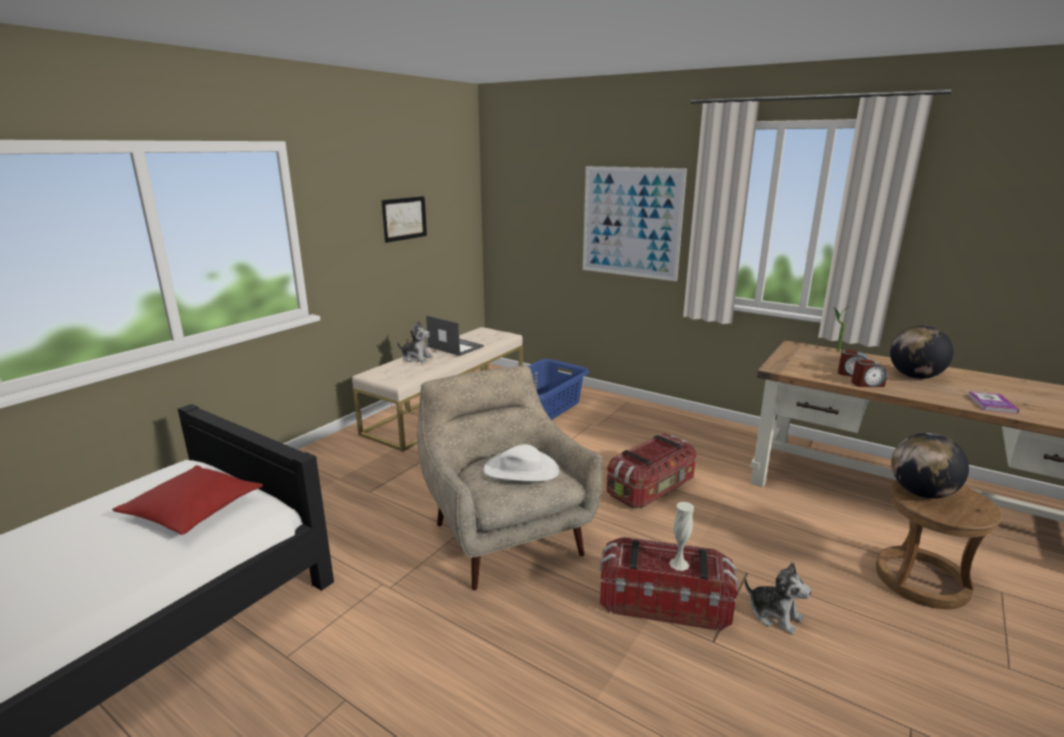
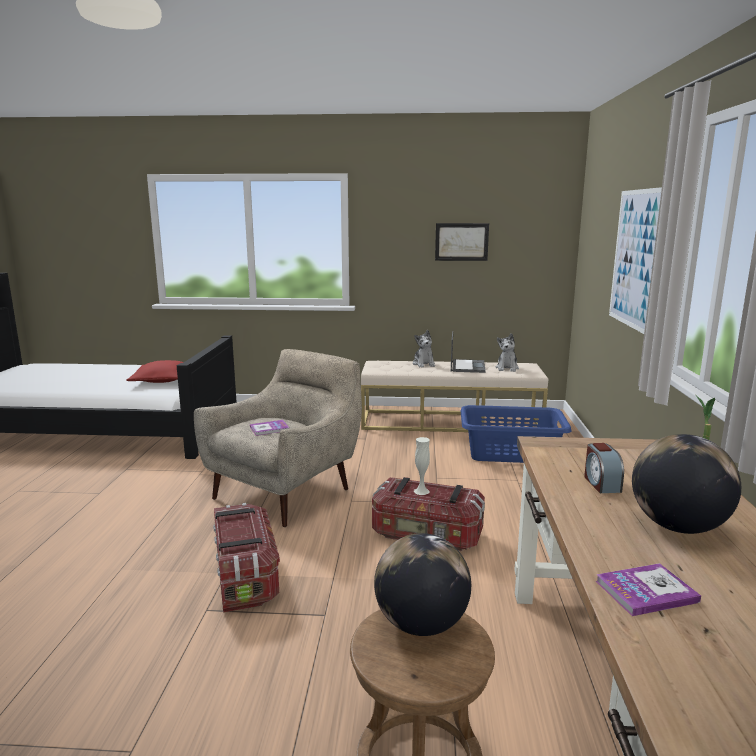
camera: 60 degrees right, 5 degrees down
(521, 470) = (269, 429): white hat -> book
(679, 564) = (237, 536): white vase -> white vase (421, 491)
(774, 615) = (264, 641): plush toy -> plush toy (507, 368)
(867, 384) = (572, 494): alarm clock -> none

